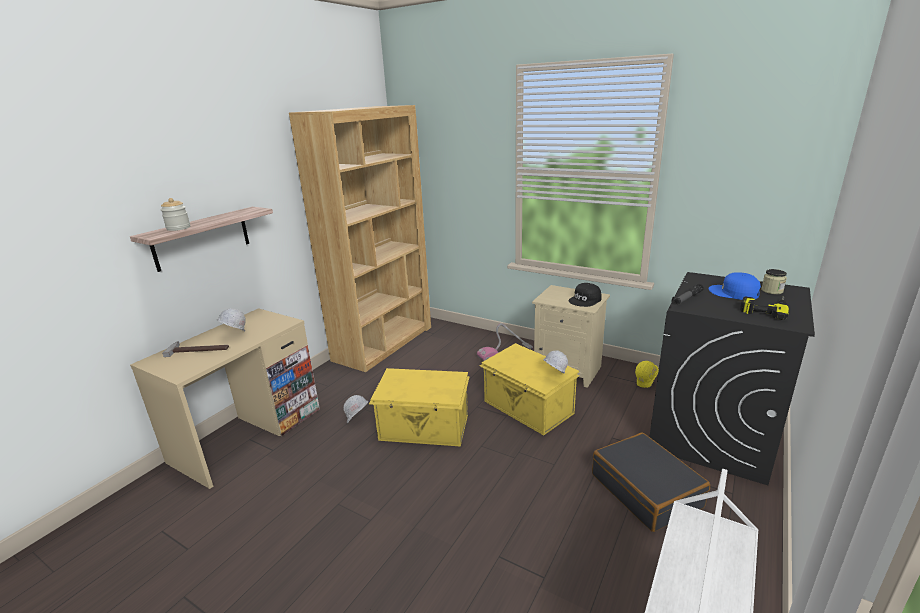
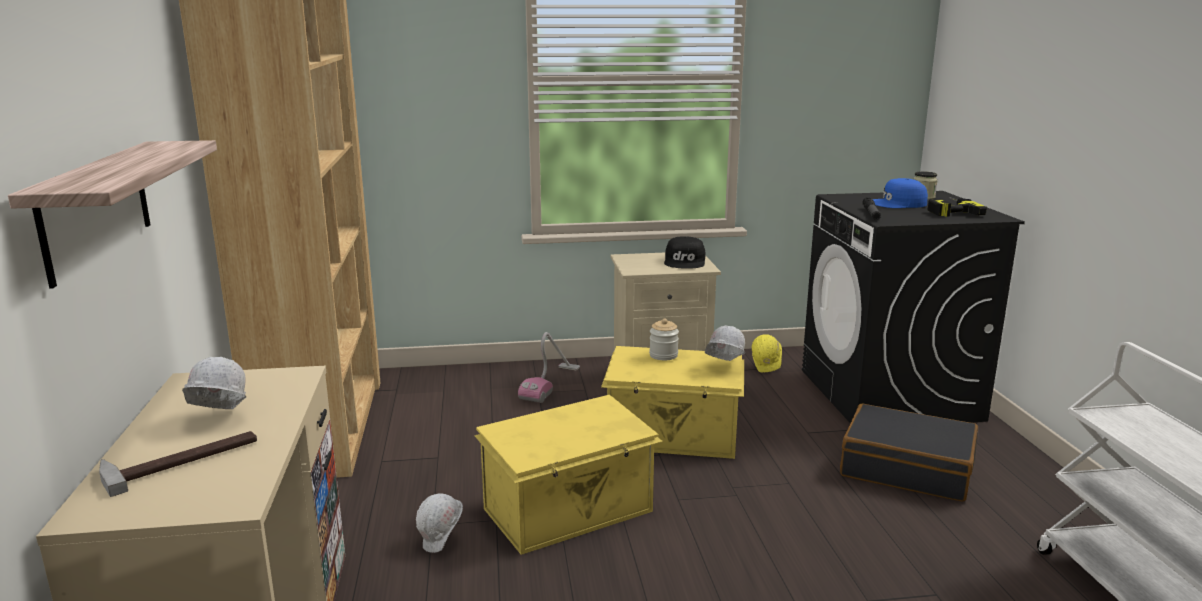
camera: 40 degrees left, 5 degrees down
(178, 228) = (104, 174): jar -> jar (663, 355)

